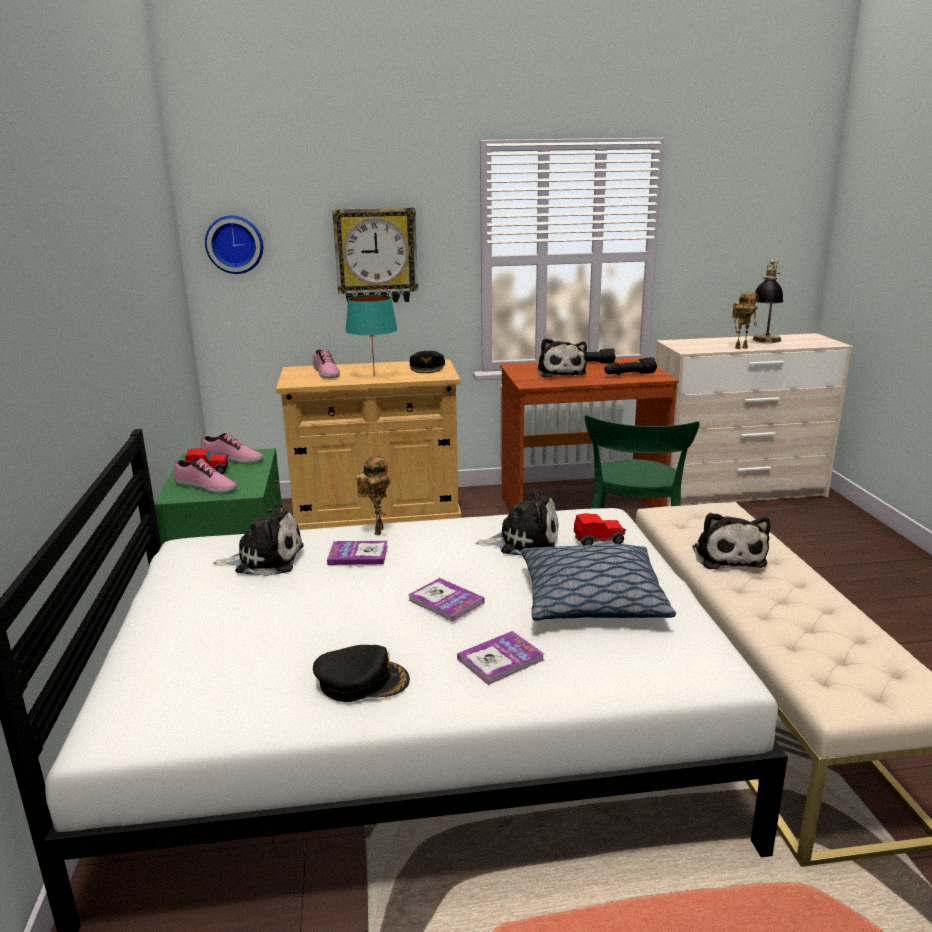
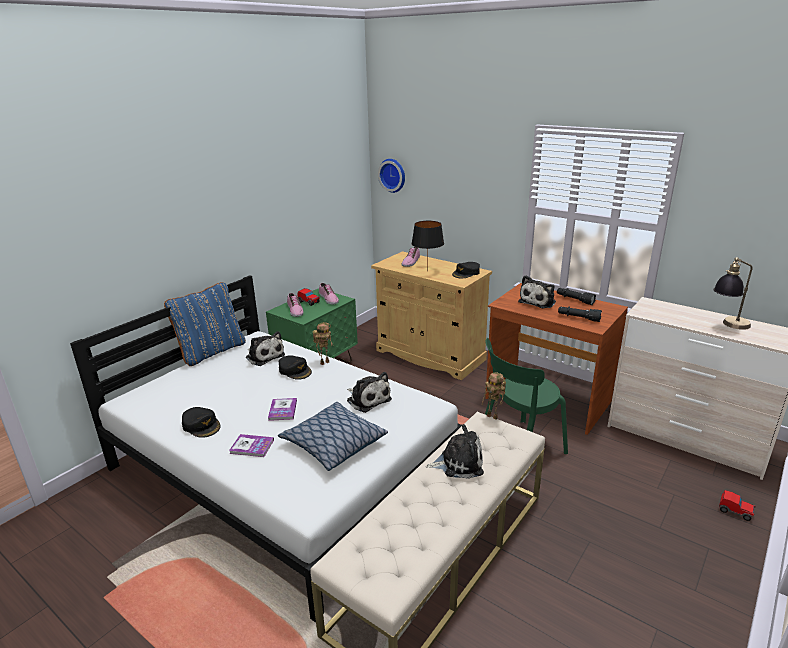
camera: 45 degrees right, 5 degrees up
(142, 593) = (211, 351): none -> blue pillow
(358, 555) = (295, 370): book -> black cap
(373, 376) = (427, 271): turquoise table lamp -> black table lamp
(376, 256) = (464, 194): wall clock -> none
(599, 541) = (400, 417): toy car -> toy car (735, 511)
(727, 556) = (458, 463): plush toy -> plush toy turned 135 degrees counterclockwise
(741, 348) = (690, 324): toy robot -> toy robot (493, 416)

